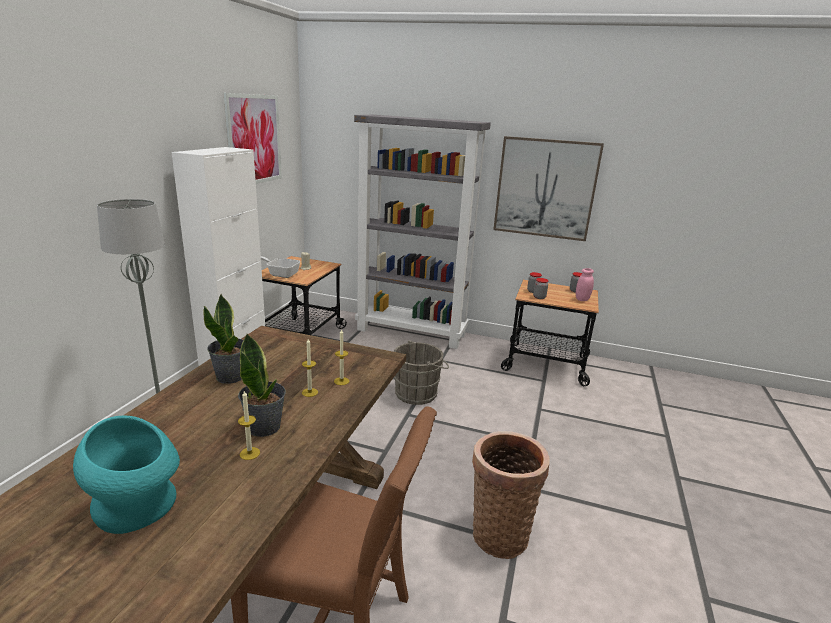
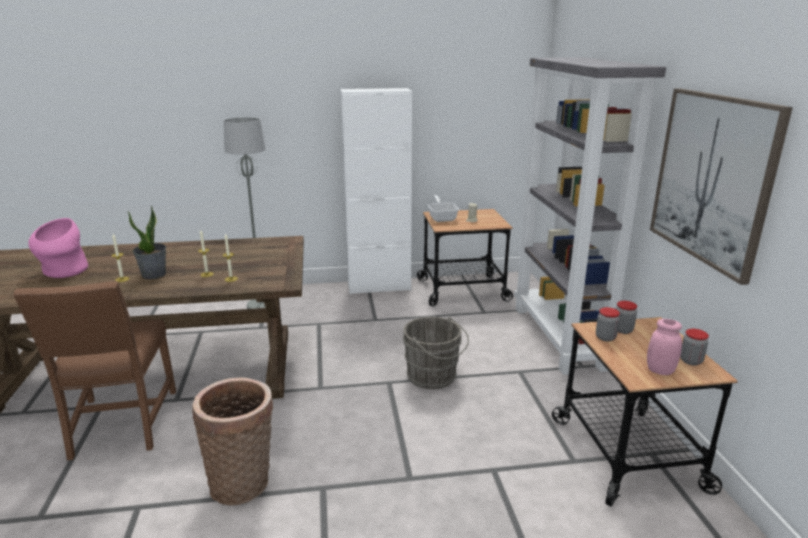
camera: 65 degrees right, 0 degrees up
(139, 511) = (63, 272): turquoise vase -> pink vase
(231, 376) = (214, 250): potted plant -> none
(254, 139) = (458, 83): picture -> none

